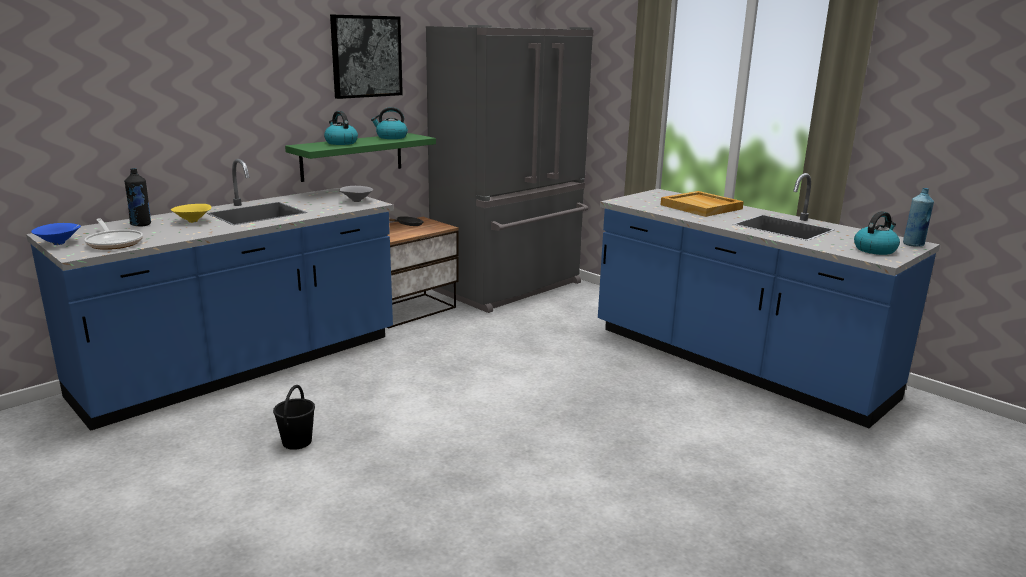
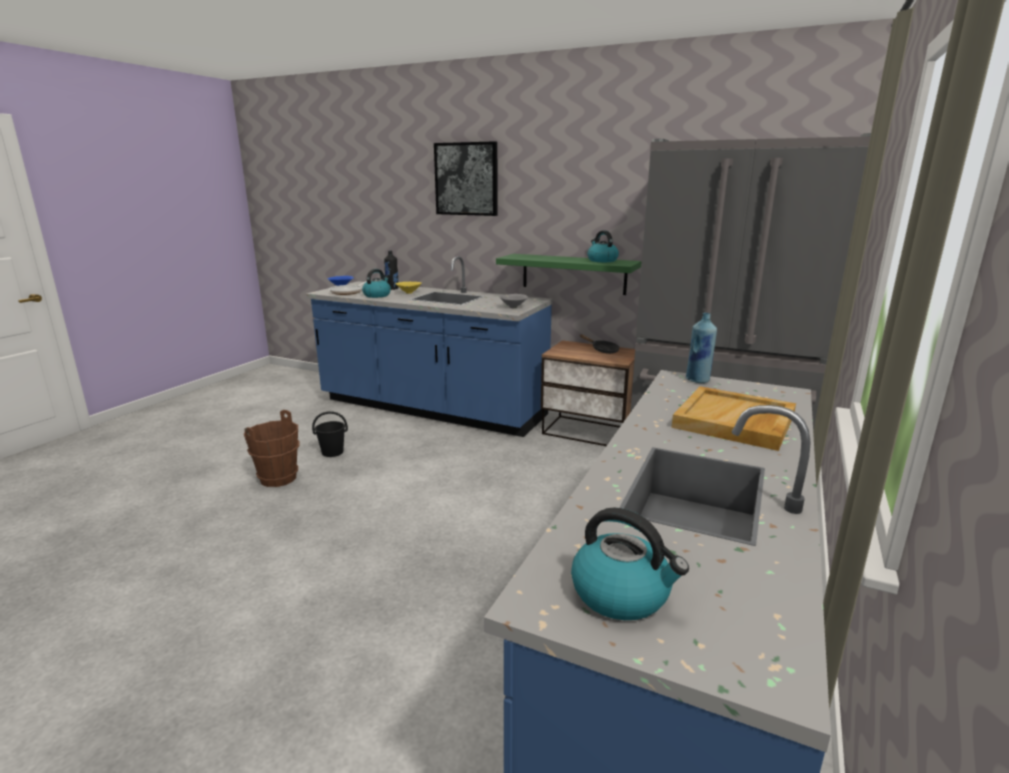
camera: 70 degrees right, 0 degrees up
(334, 484) = (279, 478): none -> brown bucket
(340, 143) = (547, 257): kettle -> kettle (377, 295)
(366, 56) = (598, 179): picture -> picture (466, 179)
(913, 245) = (747, 667): blue bottle -> blue bottle (698, 380)

